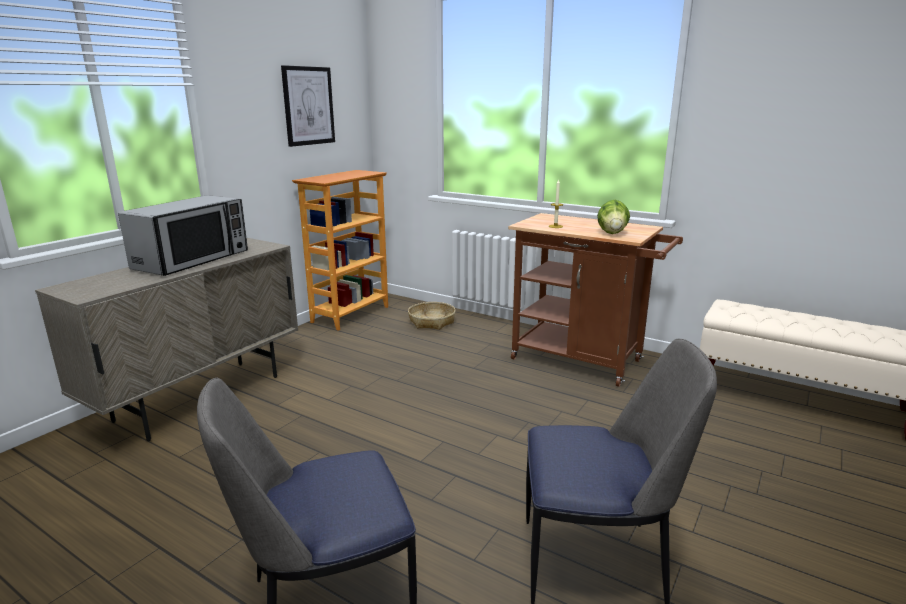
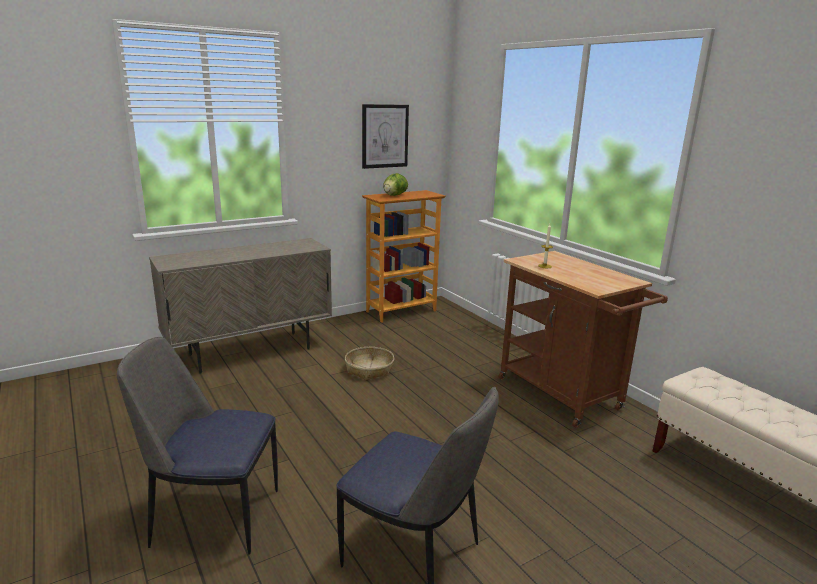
camera: 25 degrees right, 0 degrees up
(193, 260) = (255, 251): microwave -> none
(432, 322) = (460, 331): basket -> basket (369, 369)
(612, 233) = (587, 281): lettuce -> lettuce (394, 195)

